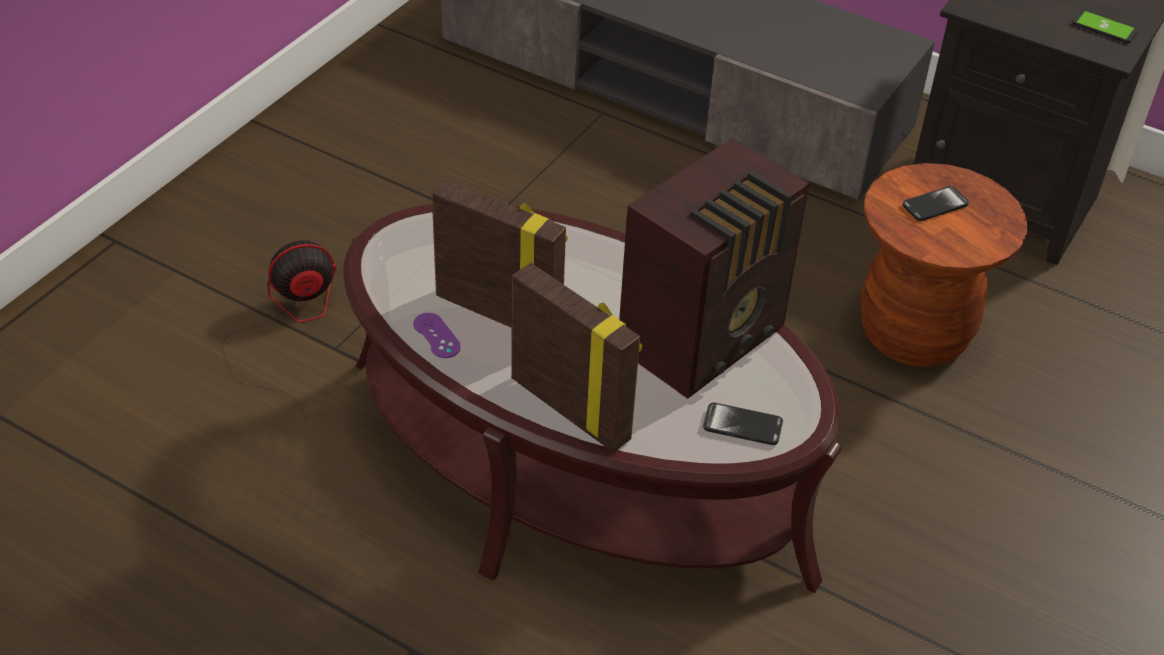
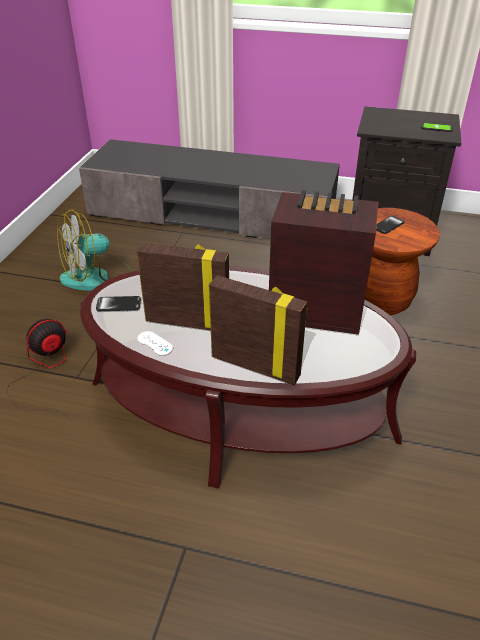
camera: 15 degrees left, 5 degrees down
(421, 171) = (96, 277): none -> fan
(436, 336) = (155, 343): purple game controller -> white game controller
(706, 339) = (313, 310): radio -> radio turned 105 degrees counterclockwise
(742, 425) = (359, 351): phone -> phone (118, 305)

